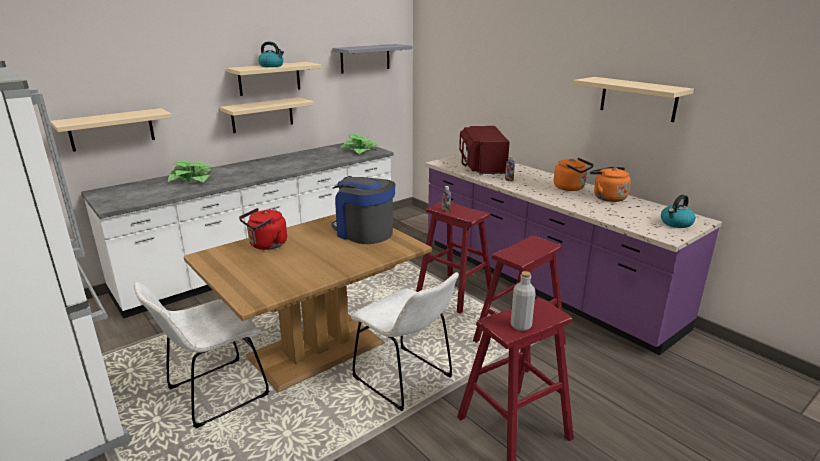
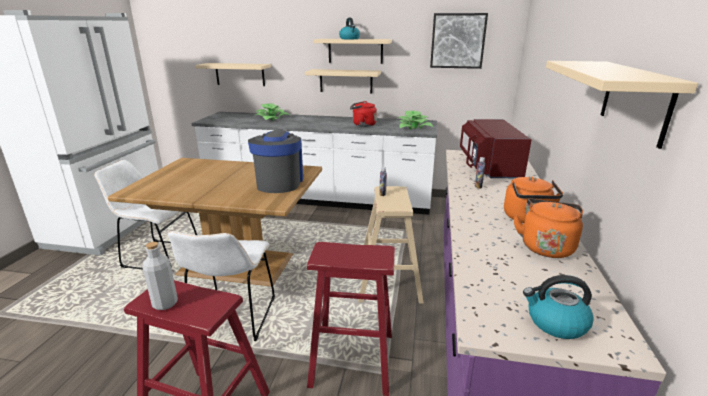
camera: 50 degrees right, 0 degrees up
(266, 245) = (218, 167): red kettle -> red kettle (362, 125)
(365, 58) = (457, 41): grey shelf -> picture
(454, 293) = (388, 284): red stool -> beige stool
(481, 166) = (488, 167): red microwave -> red microwave turned 45 degrees counterclockwise

